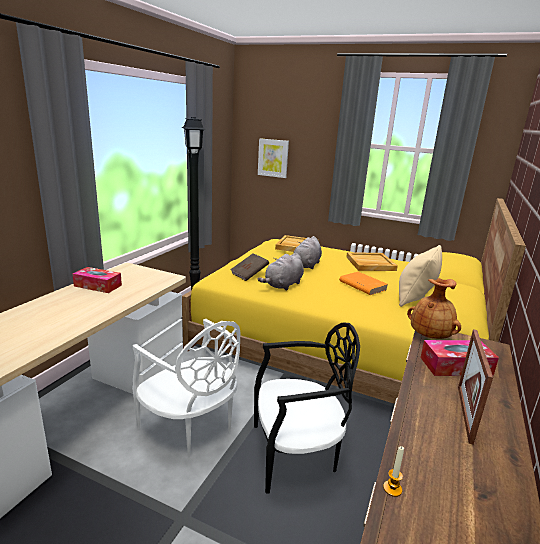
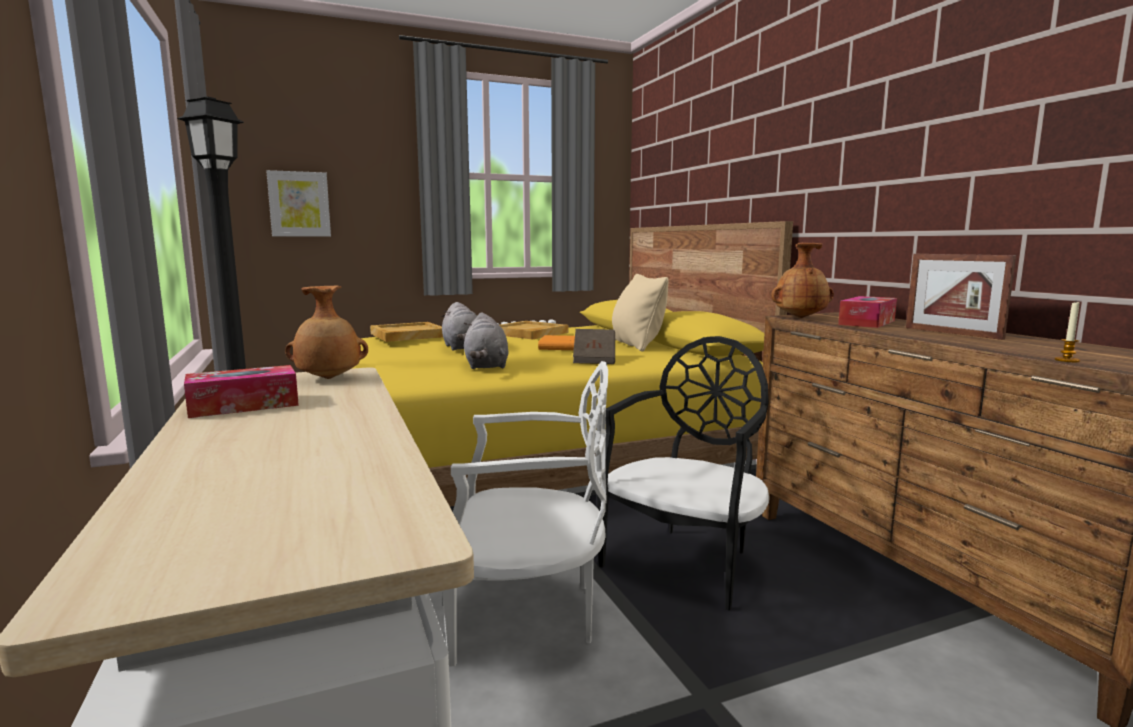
camera: 45 degrees left, 10 degrees down
(153, 279) = (329, 379): none -> brown vase
(249, 274) = (414, 368): brown book -> brown book (594, 359)

